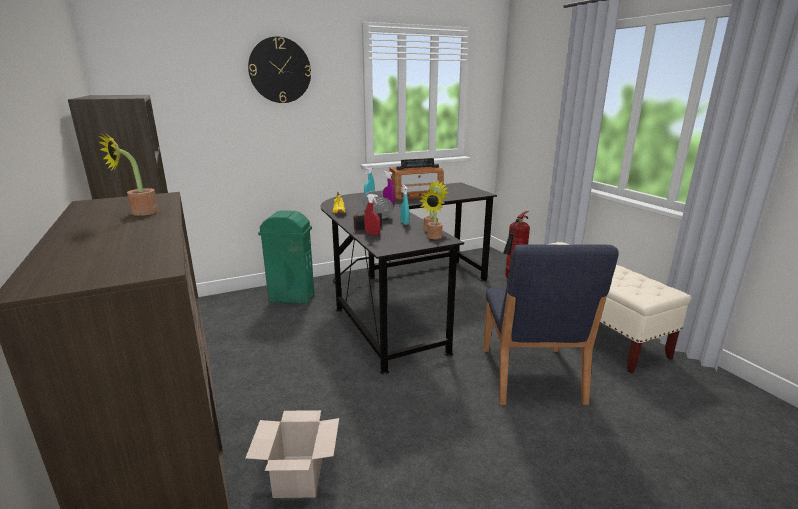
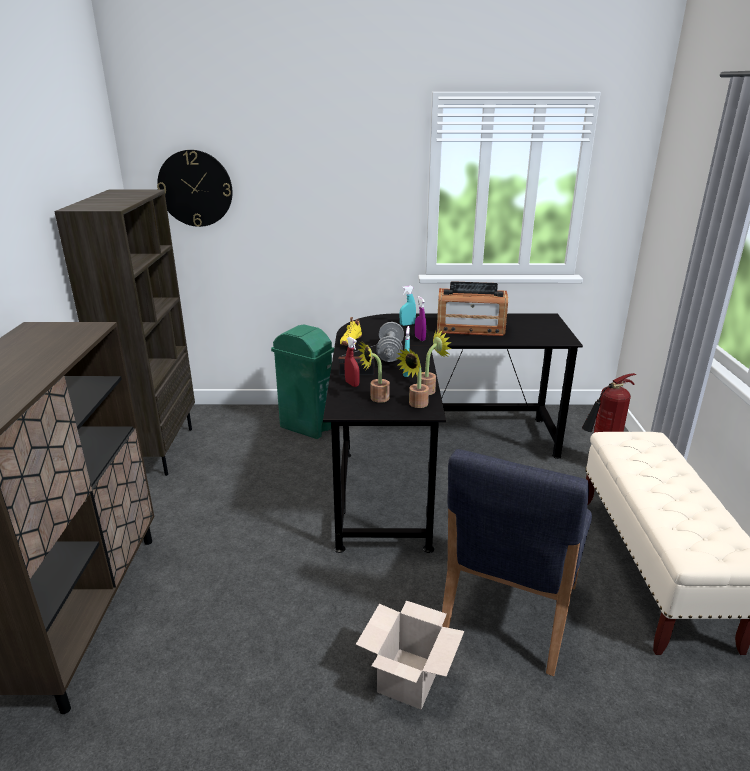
camera: 25 degrees right, 5 degrees up
(139, 213) = (47, 351): potted plant -> potted plant (376, 399)
(280, 70) = (320, 156): wall clock -> wall clock (195, 188)
(298, 475) = (179, 636): cardboard box -> cardboard box (408, 676)

